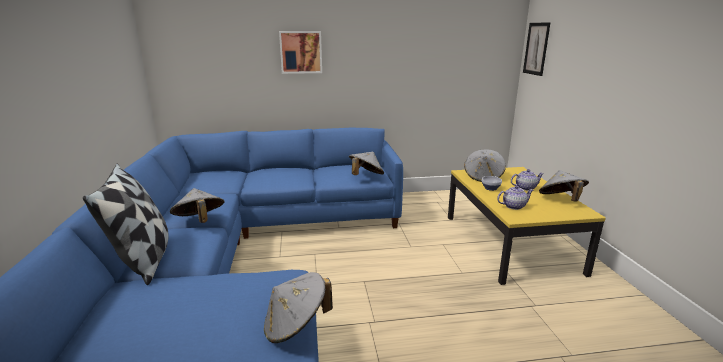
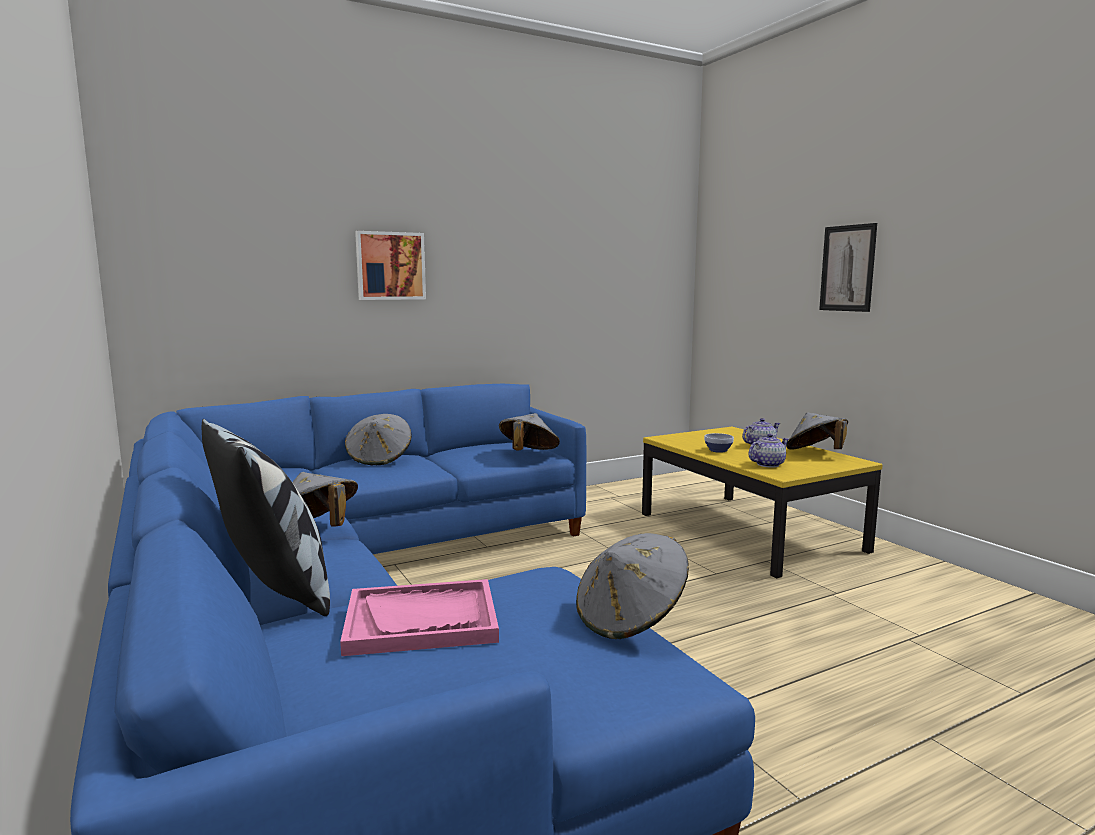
camera: 20 degrees left, 10 degrees down
(181, 301) = (422, 620): none -> pink tray
(483, 177) = (695, 440): grey hat -> grey hat (379, 459)
(536, 49) = (719, 265): picture -> picture (847, 268)

